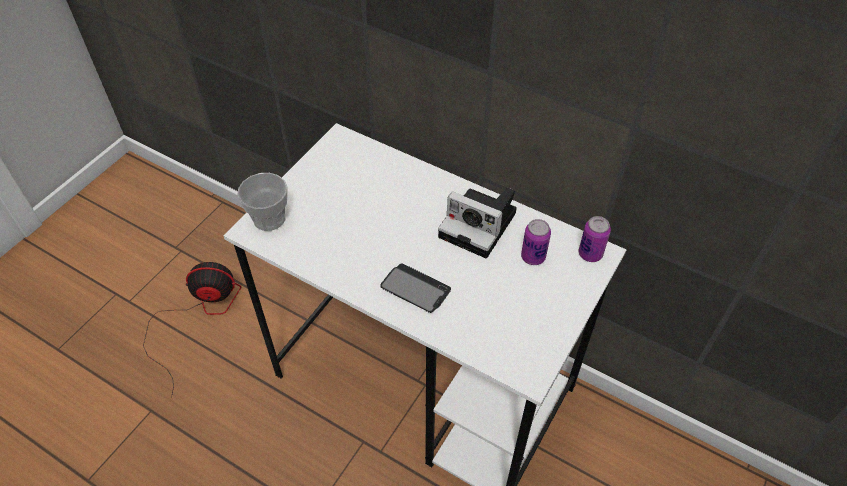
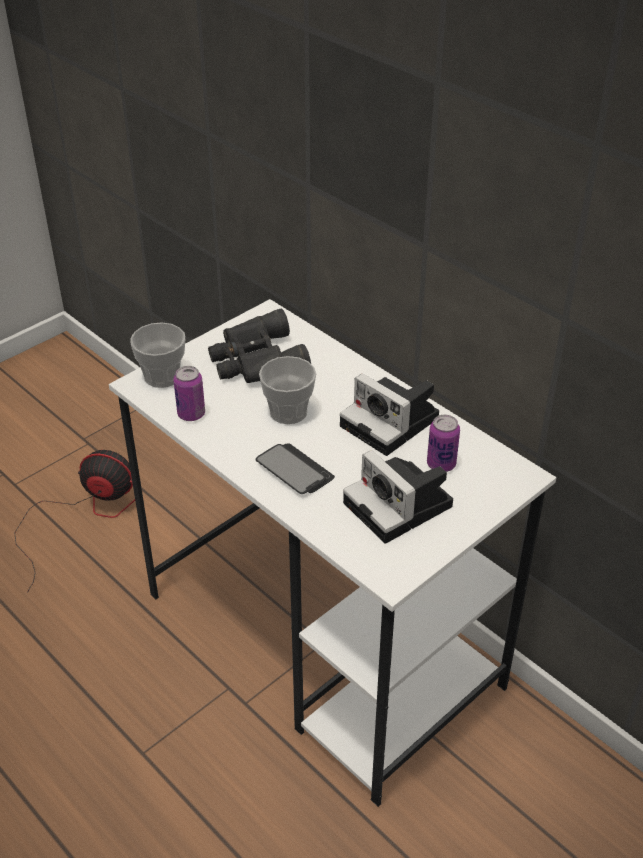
camera: 15 degrees right, 10 degrees down
(345, 187) = (255, 361): none -> black binoculars
(390, 232) = (288, 412): none -> cup
(515, 304) = (401, 506): none -> camera
(590, 254) = (510, 473): can -> can (191, 414)

